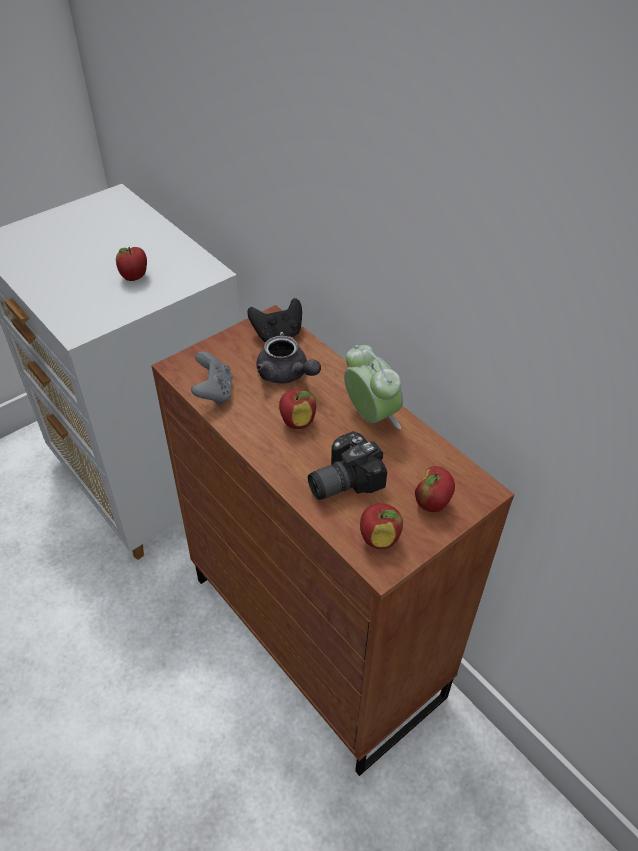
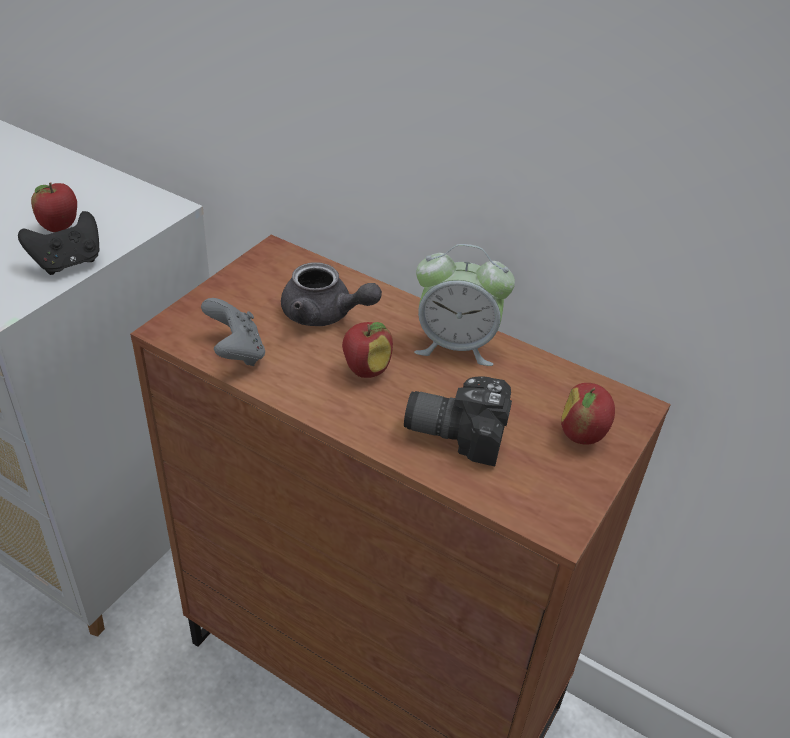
camera: 20 degrees left, 5 degrees down
(277, 334) = (290, 268): black game controller -> black game controller (68, 263)
(341, 480) = (456, 429): camera -> camera turned 60 degrees clockwise
(370, 416) = (456, 345): alarm clock -> alarm clock turned 150 degrees clockwise
(379, 539) = (539, 492): apple -> none

